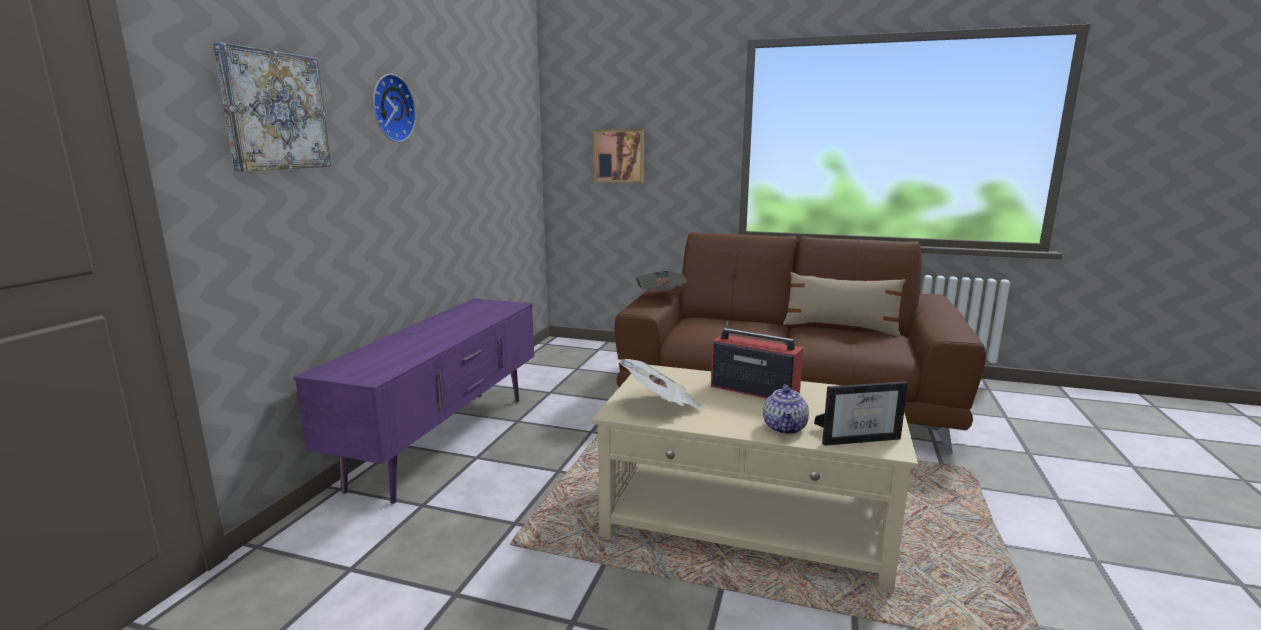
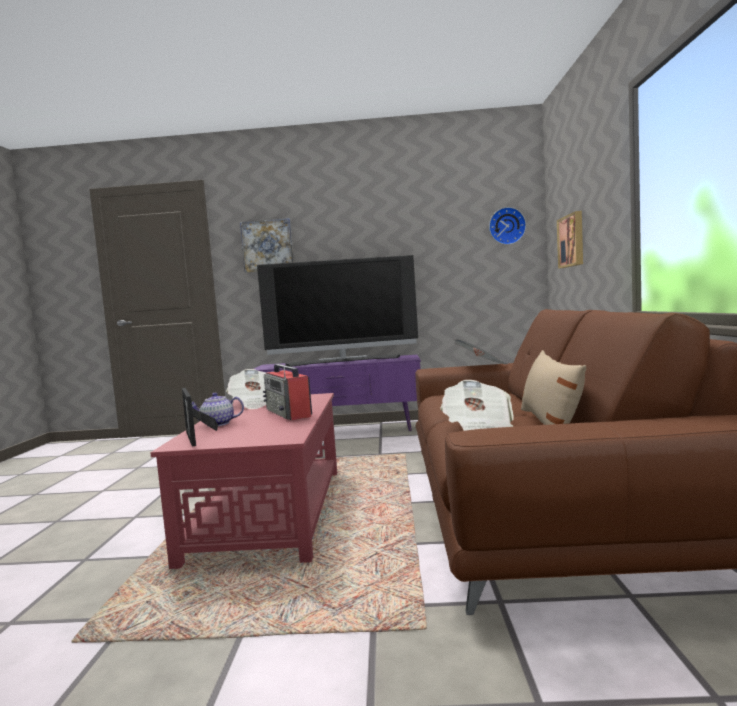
camera: 75 degrees right, 10 degrees down
(390, 108) = (346, 235): wall clock -> wall clock (506, 226)
(439, 329) = (343, 361): none -> television
(748, 520) = (269, 512): beige coffee table -> red coffee table
(753, 390) = (288, 413): radio -> radio turned 135 degrees clockwise
(837, 343) = (478, 428): none -> newspaper

